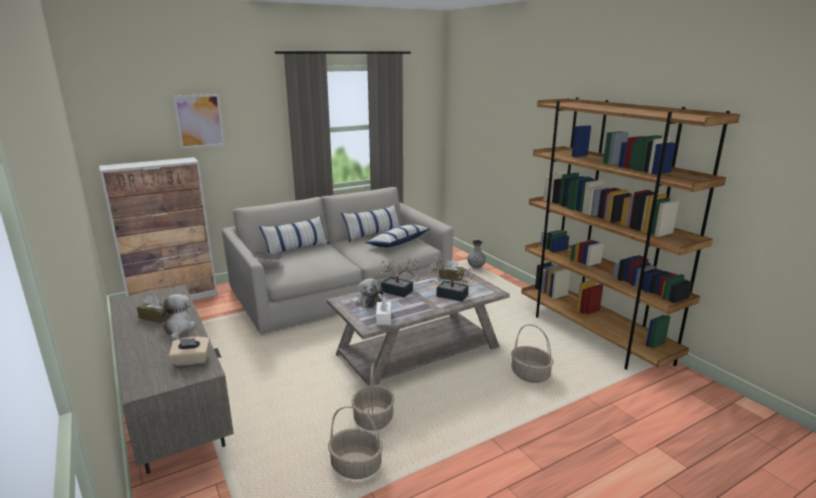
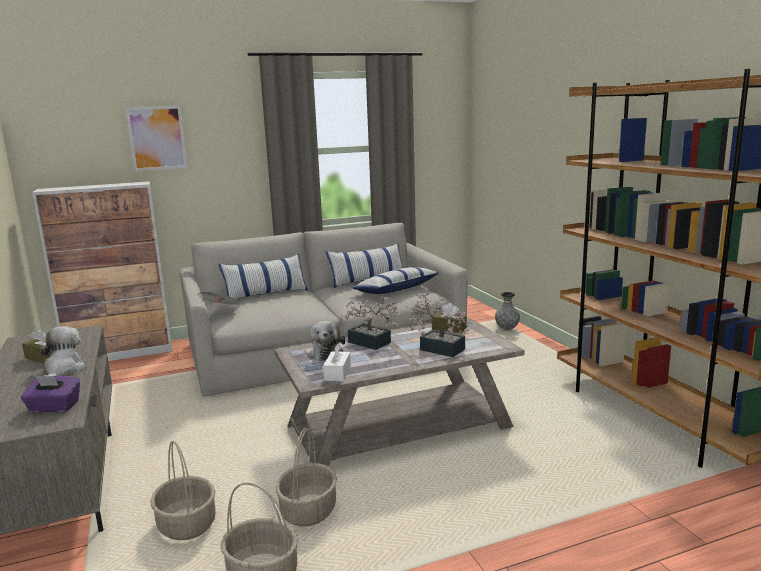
camera: 10 degrees right, 5 degrees down
(191, 360) = (54, 407): beige tissue box -> purple tissue box
(529, 374) = (549, 466): basket -> basket (186, 524)

